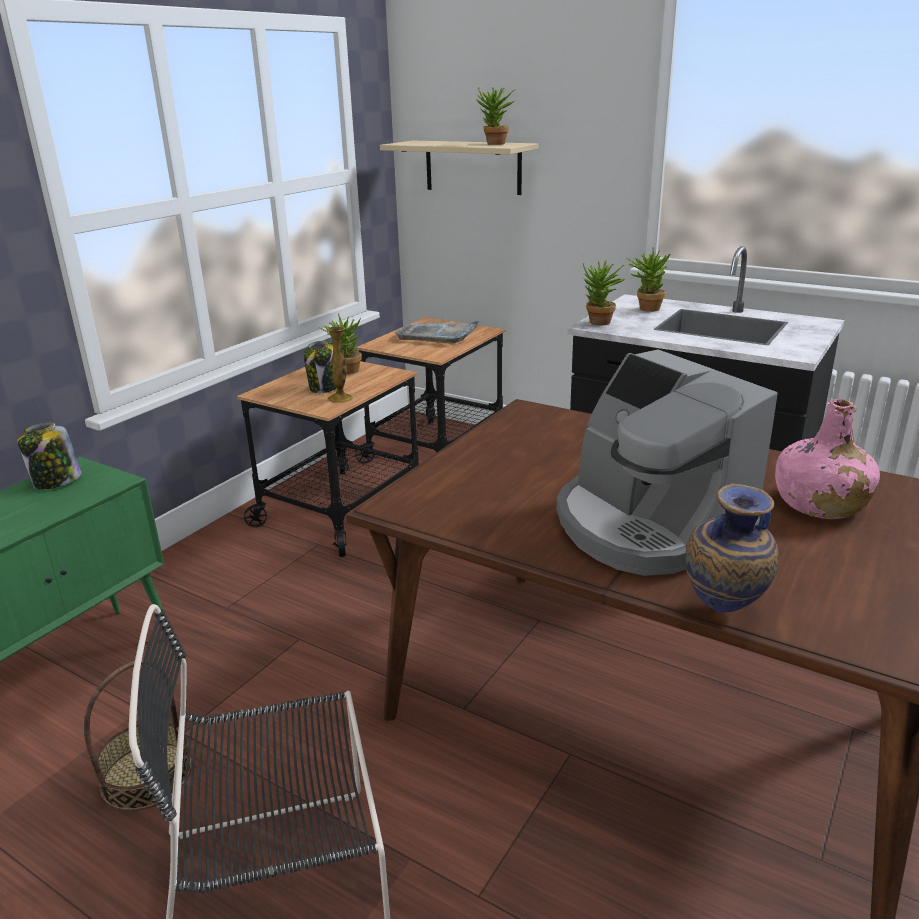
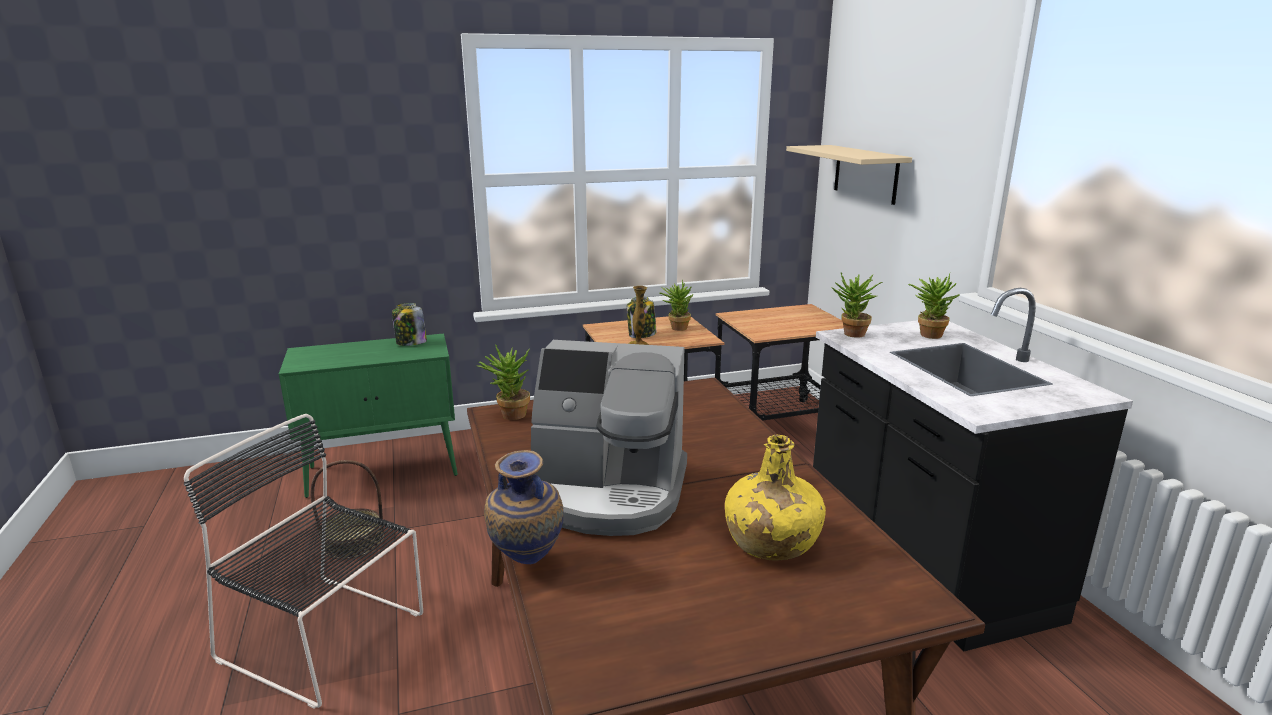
camera: 40 degrees right, 5 degrees down
(438, 334) = (794, 319): grey tray -> none
(494, 144) = (868, 154): potted plant -> potted plant (509, 416)
(646, 526) = (606, 492): coffee machine -> coffee machine turned 90 degrees counterclockwise
(819, 504) = (770, 541): pink bottle -> yellow bottle

